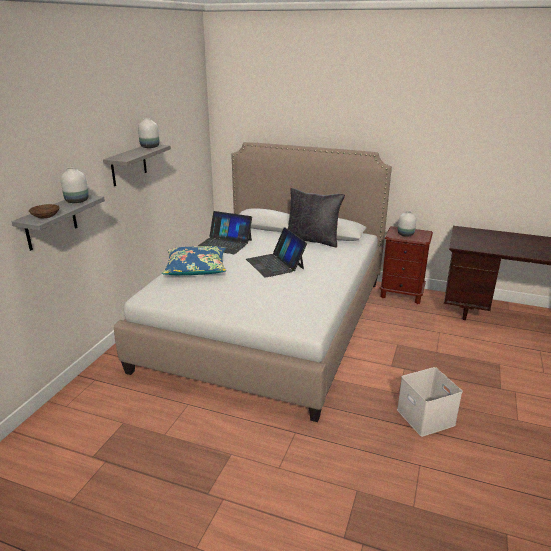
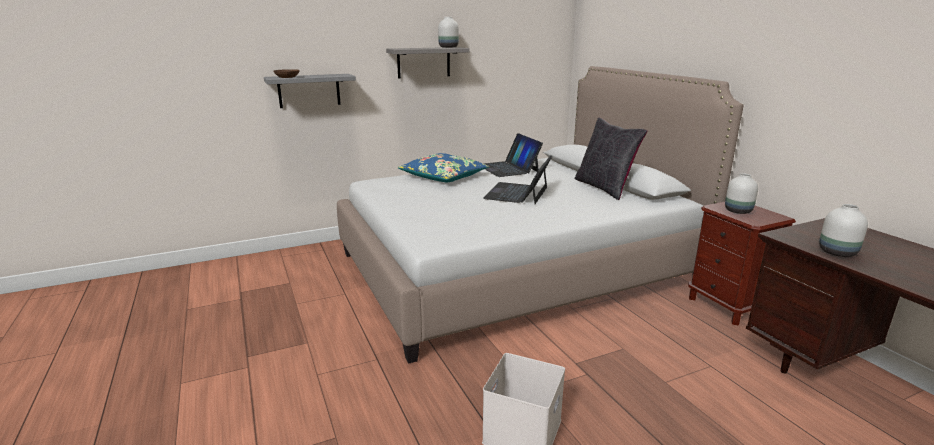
camera: 45 degrees right, 5 degrees down
(76, 201) = (330, 75): white vase -> white vase (836, 252)

